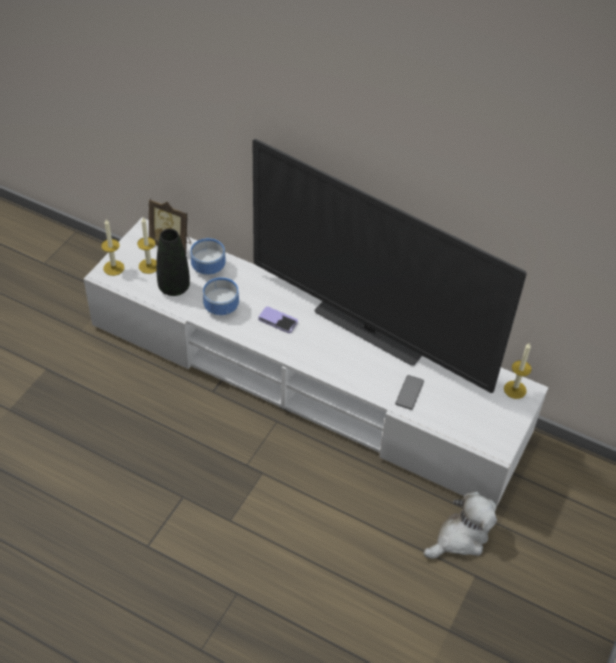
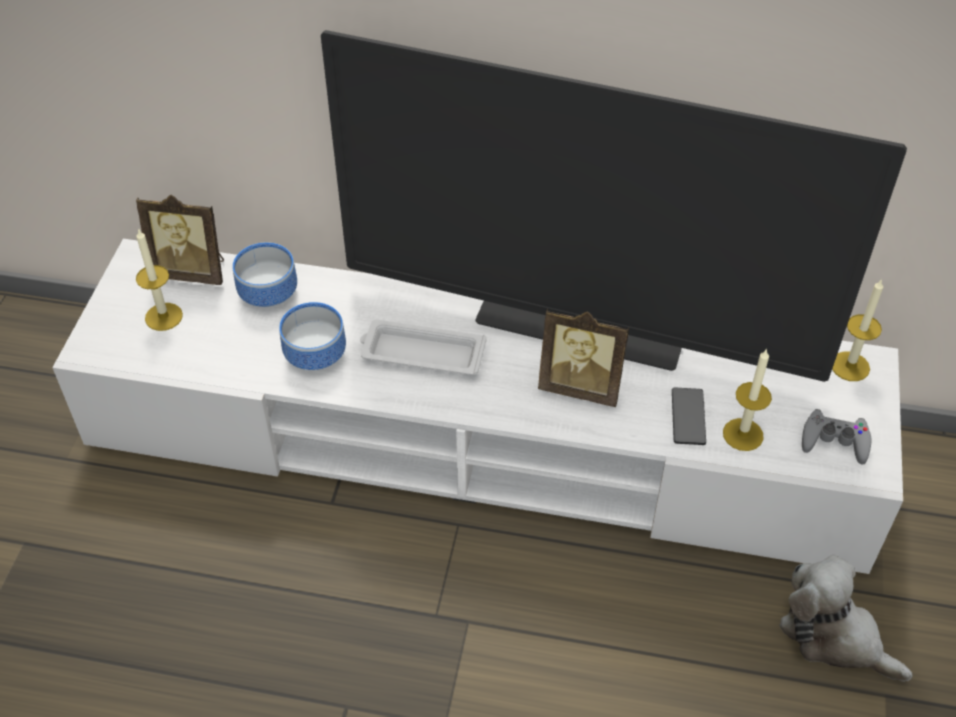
camera: 15 degrees left, 0 degrees up
(113, 268) = (102, 335): candle -> candle (743, 434)
(174, 288) = (221, 343): black vase -> none
(278, 321) = (421, 353): phone -> white tray
(357, 361) = (581, 386): none -> picture frame
(460, 537) = (834, 636): plush toy -> plush toy turned 90 degrees counterclockwise
(485, 427) = (834, 441): none -> grey game controller

